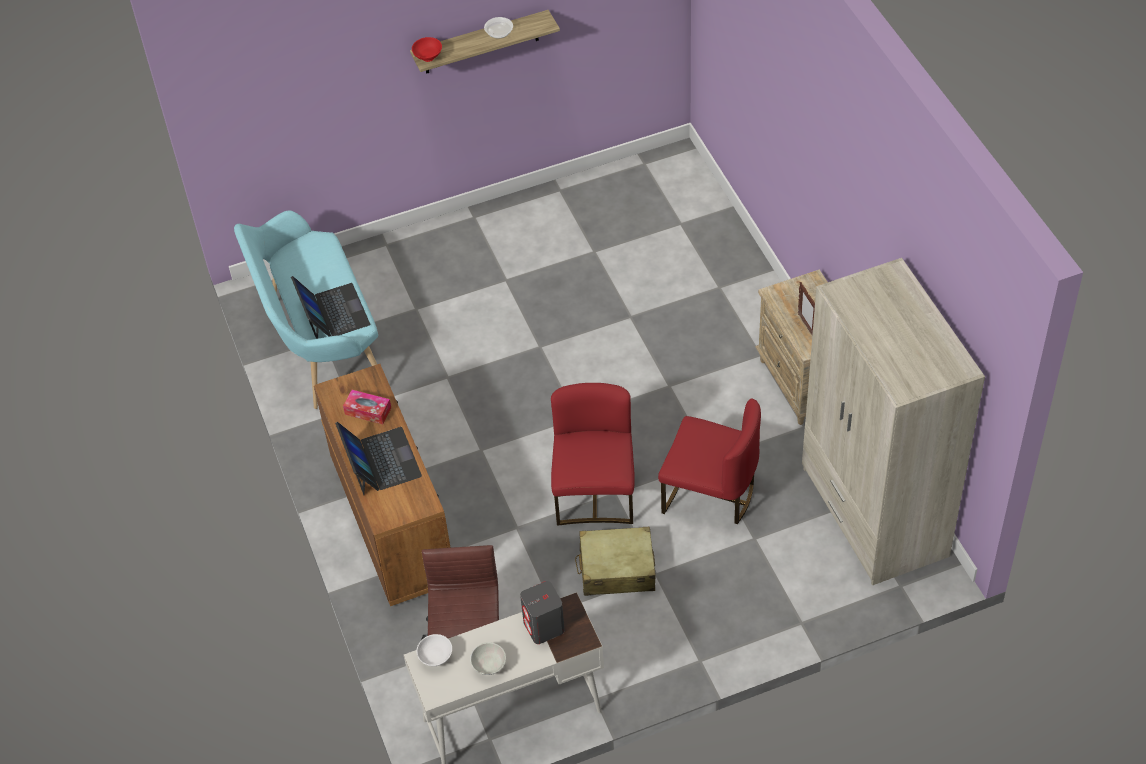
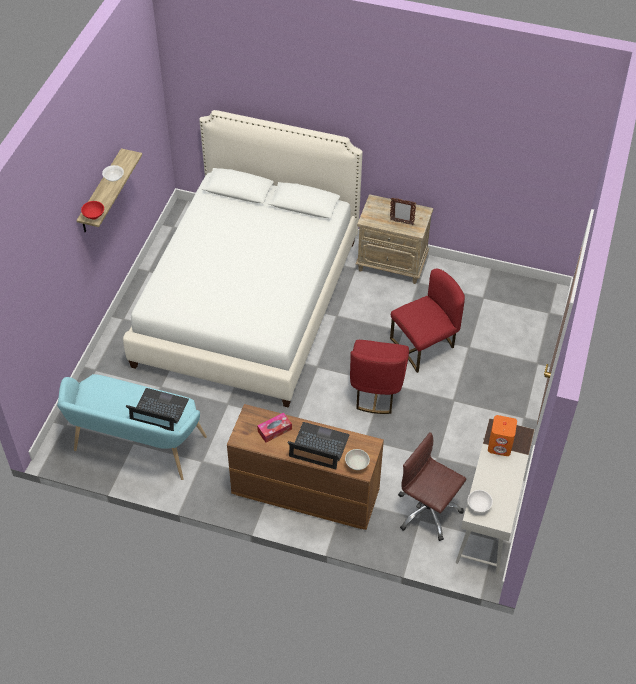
camera: 55 degrees left, 0 degrees up
(490, 666) = (505, 485): white bowl -> white bowl (357, 464)
(544, 627) = (500, 445): grey speaker -> orange speaker
(595, 493) = (376, 391): red chair -> red chair turned 120 degrees counterclockwise
(607, 297) = (248, 301): none -> white bed
(616, 569) = (435, 414): beige suitcase -> none
(873, 513) = (497, 293): beige wardrobe -> none

